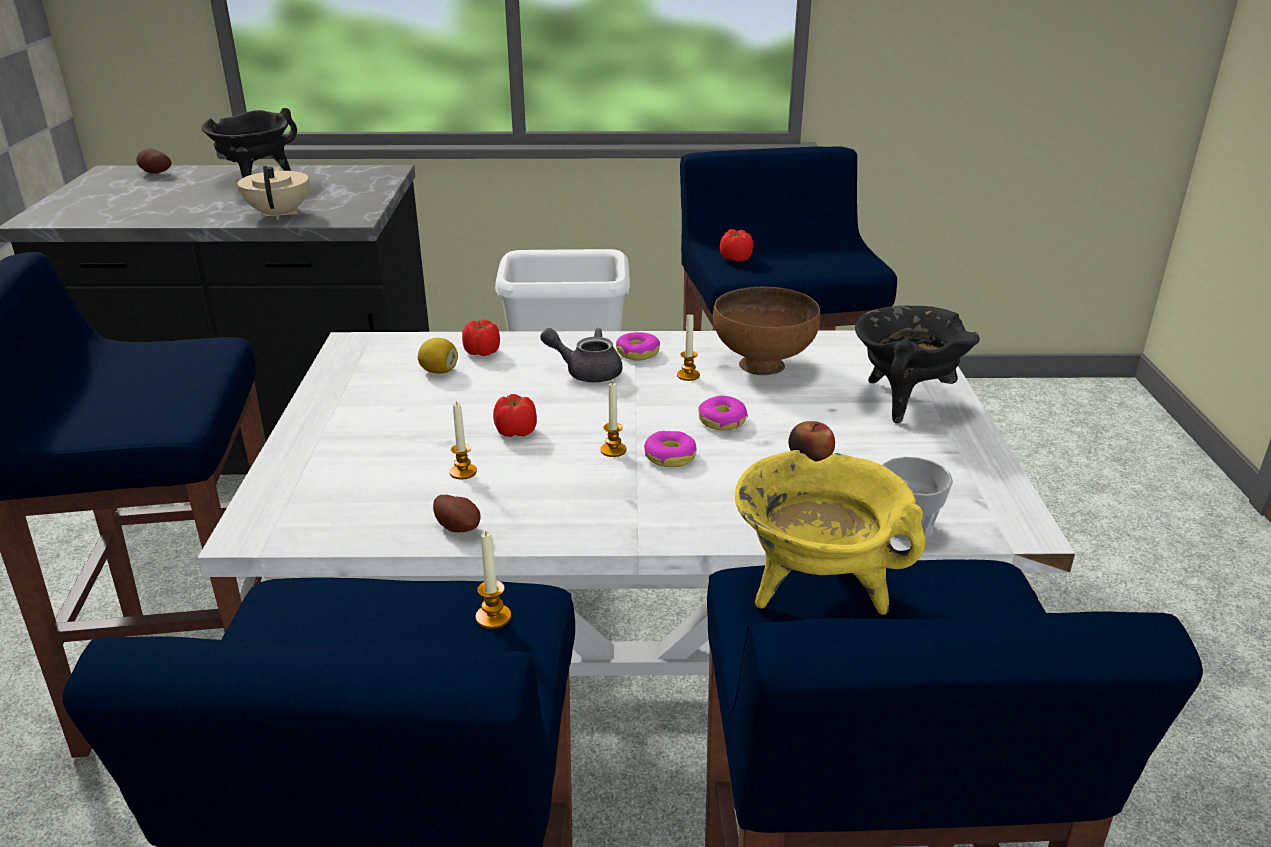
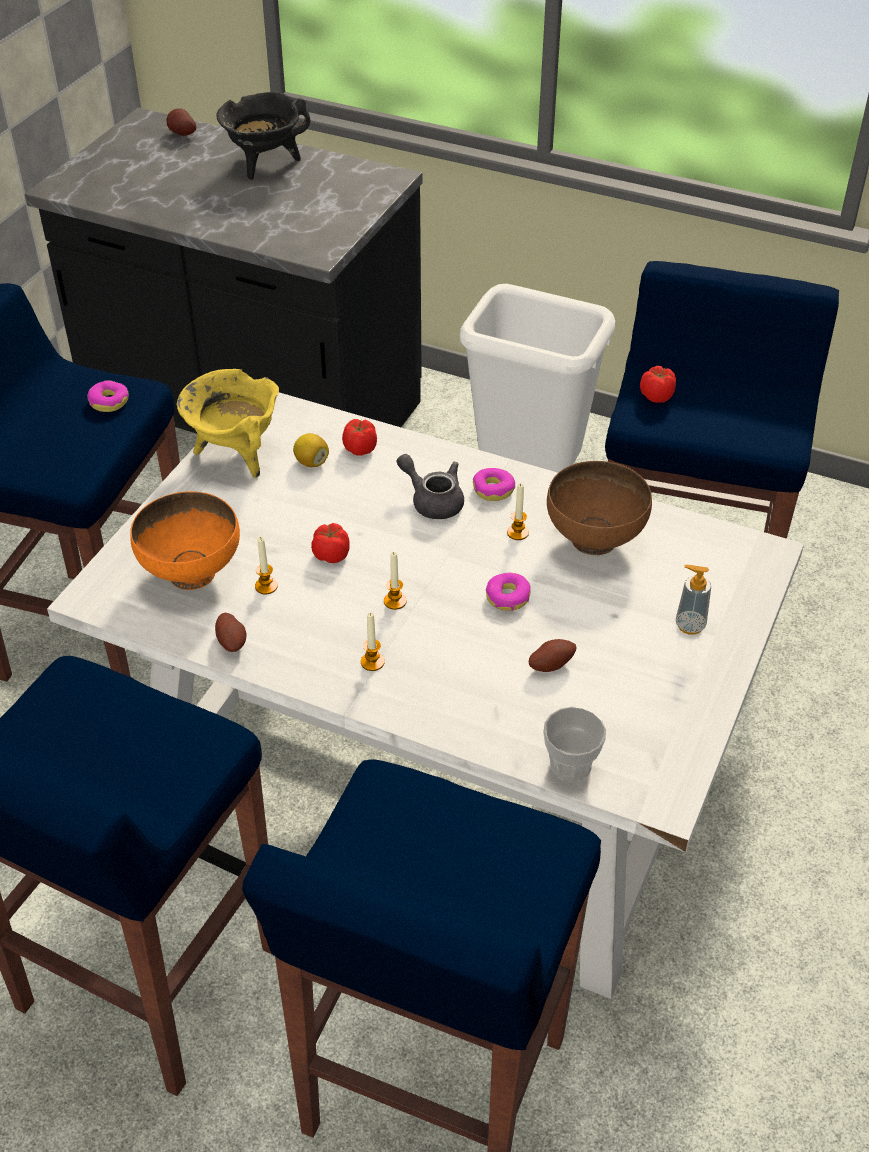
camera: 25 degrees right, 15 degrees up
(280, 214) = (258, 230): beige teapot -> none
(367, 481) = (192, 572): none -> orange bowl
(493, 617) = (189, 744): candle -> candle (372, 662)
(670, 456) = (436, 623): donut -> donut (109, 402)
(810, 457) = (550, 664): apple -> potato
(816, 589) = (422, 804): yellow cooking pot -> yellow cooking pot (235, 454)
(904, 400) = (690, 625): black cooking pot -> soap dispenser

